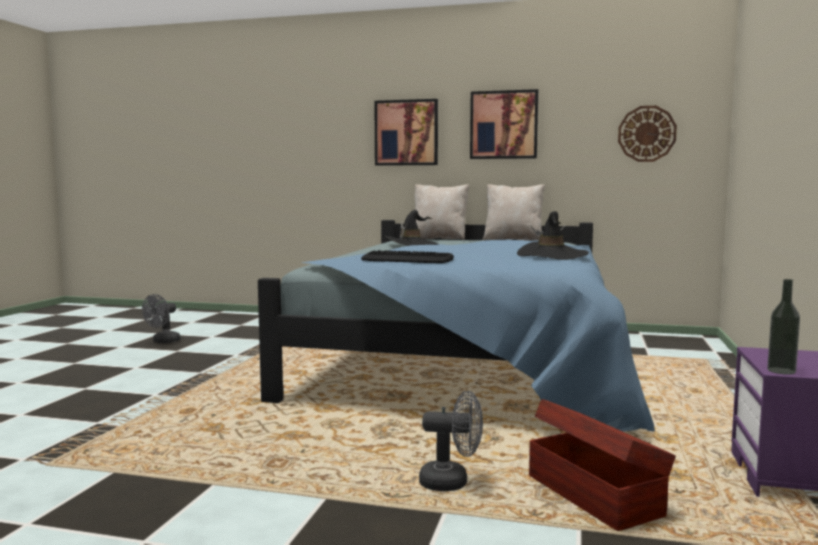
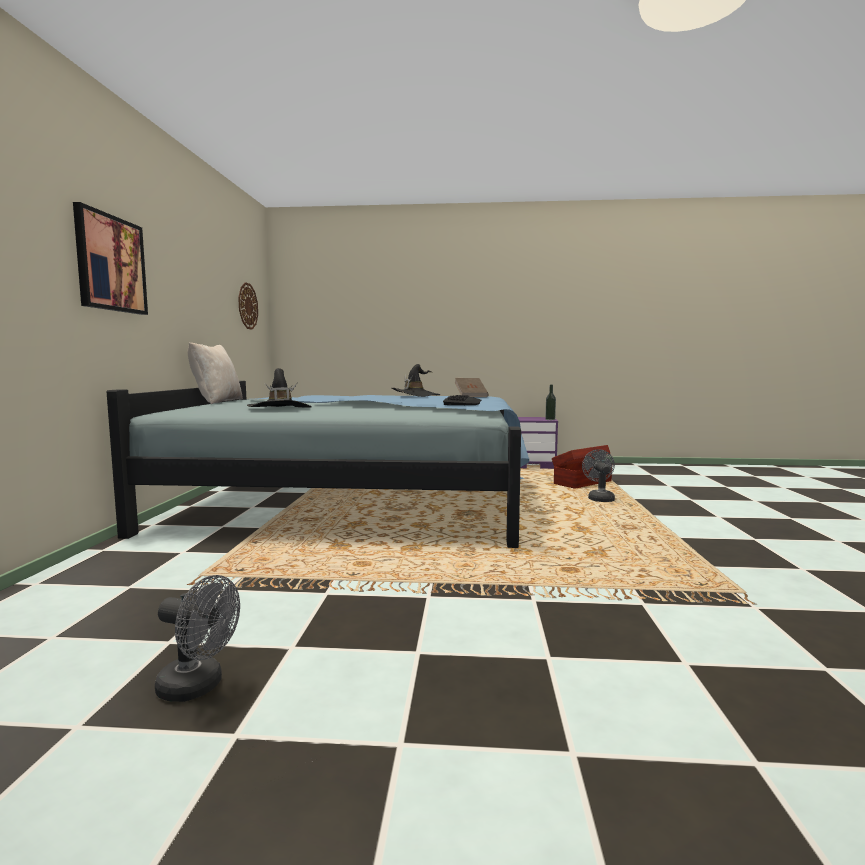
camera: 100 degrees left, 0 degrees up
(439, 238) = (173, 408): beige pillow -> none
(503, 125) = (184, 277): picture -> none
(537, 265) = (471, 396): none -> brown book

